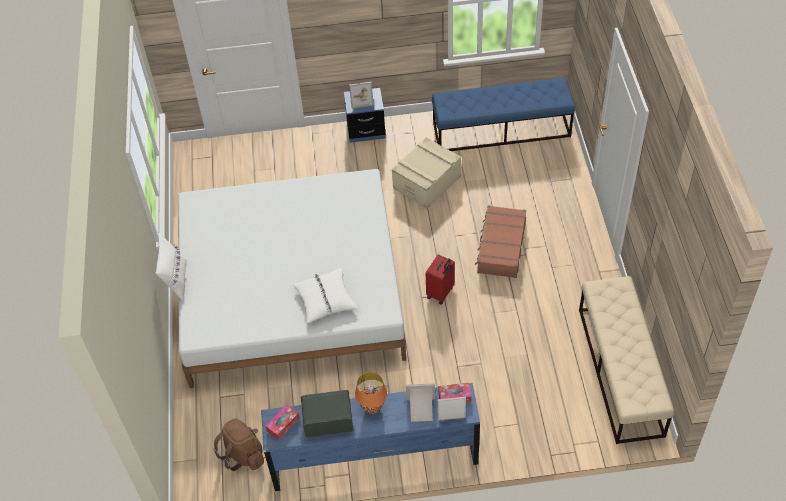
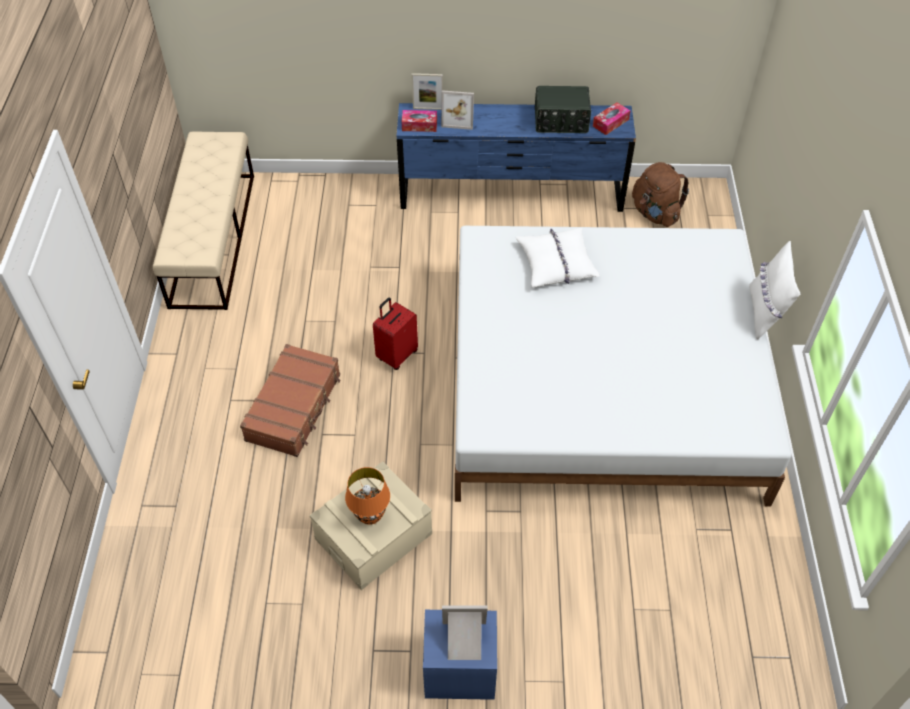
camera: 175 degrees left, 0 degrees up
(373, 408) = (510, 126): orange table lamp -> orange table lamp (369, 516)
(501, 130) = (212, 627): blue bench -> none

